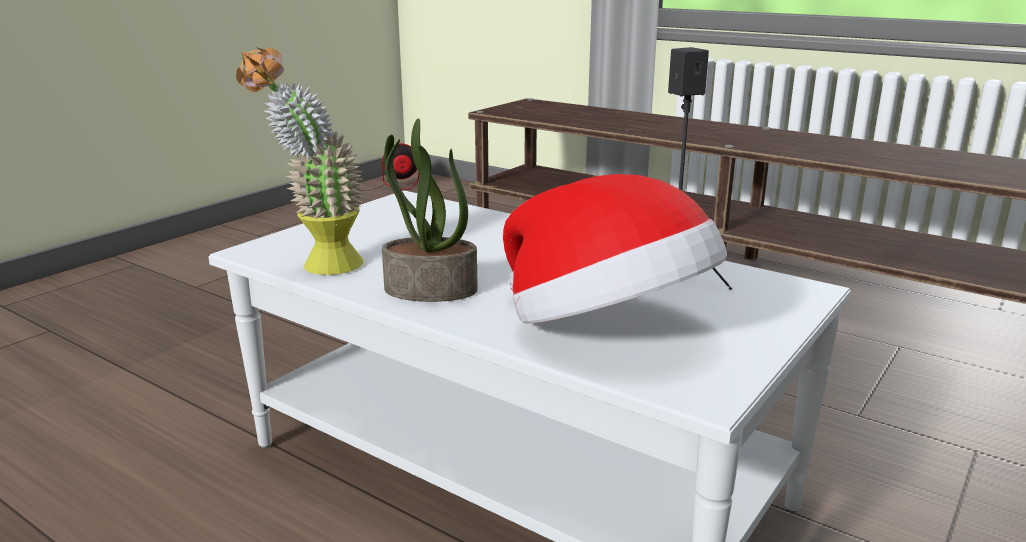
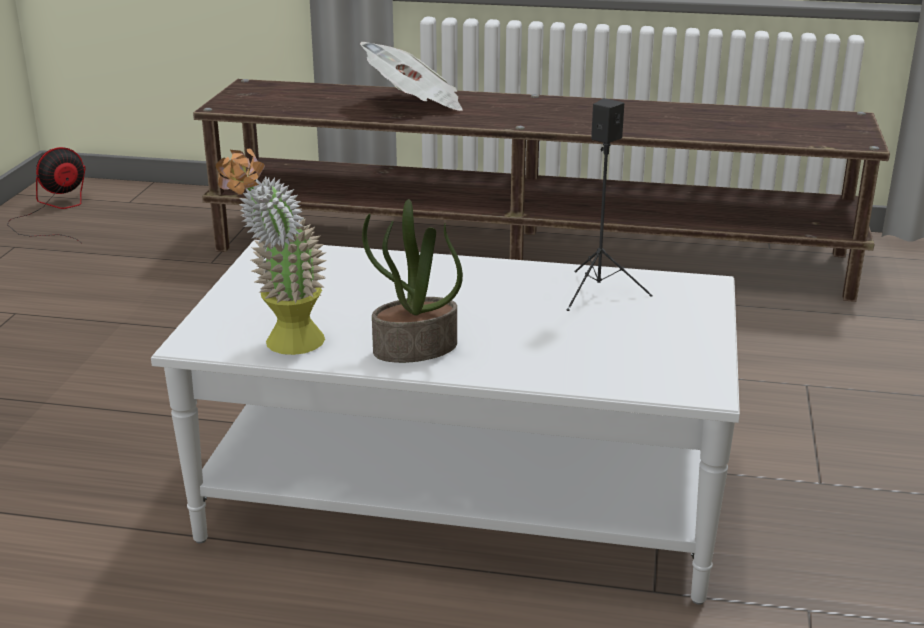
camera: 25 degrees left, 5 degrees up
(606, 329) = (591, 353): hat -> none
(650, 123) = (415, 104): none -> newspaper

